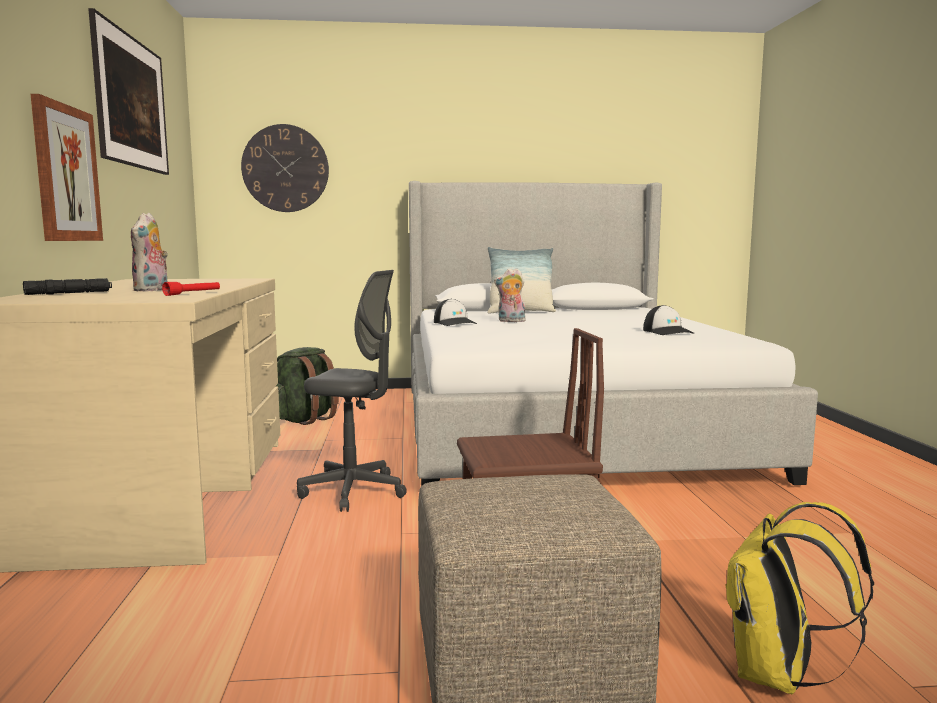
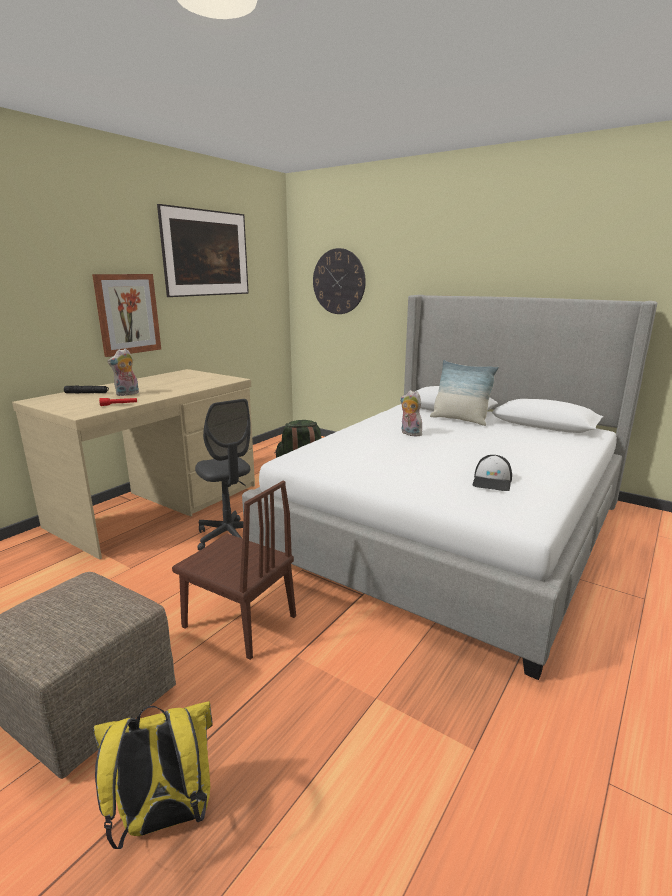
camera: 40 degrees right, 10 degrees up
(455, 323) = (366, 427): cap -> none

